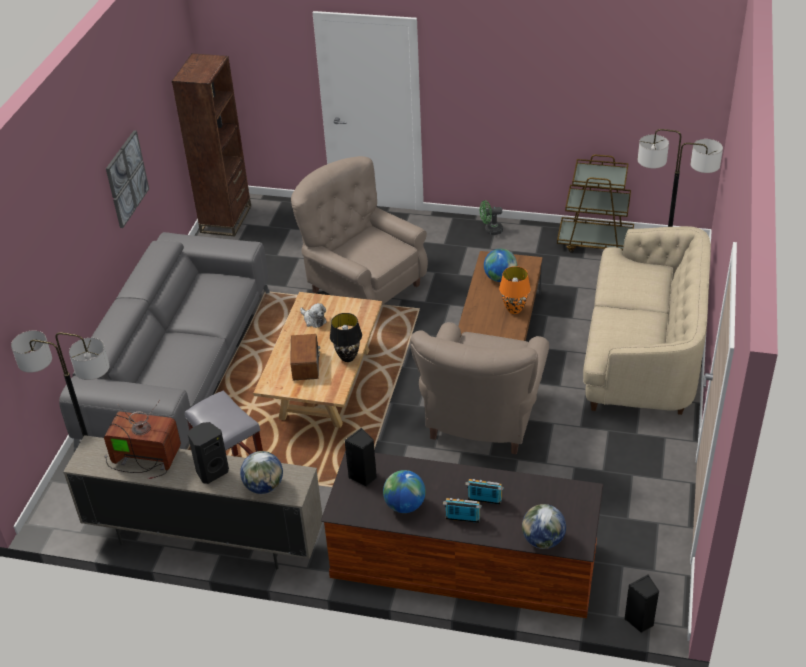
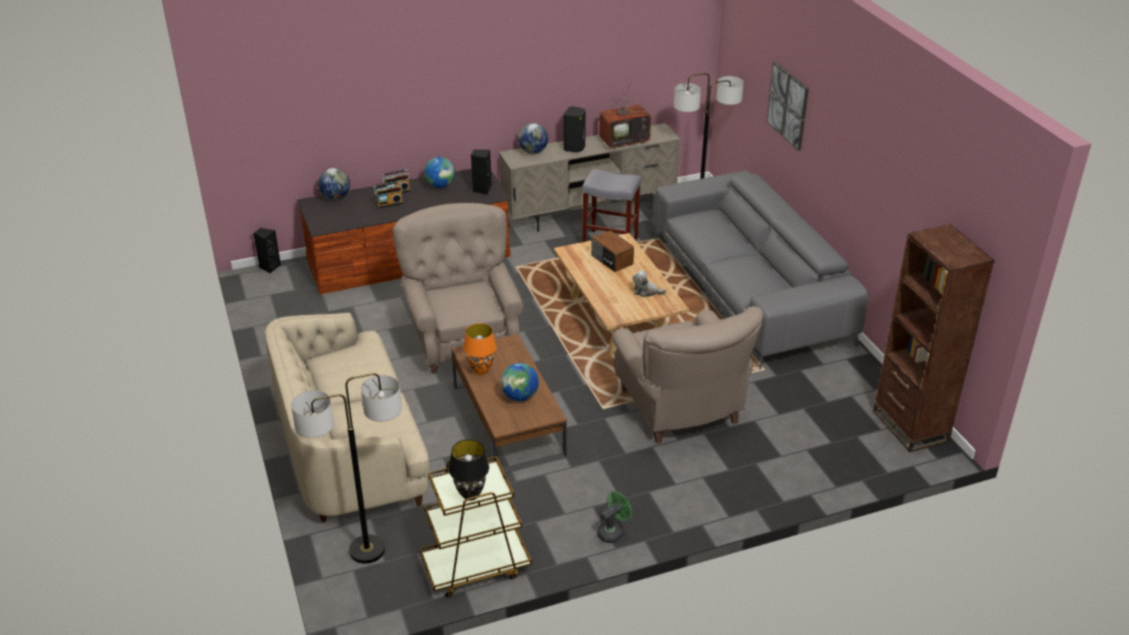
camera: 145 degrees right, 5 degrees down
(126, 179) = (866, 190): picture -> picture (788, 105)
(348, 357) = (585, 276): black table lamp -> black table lamp (470, 495)
(362, 286) = (681, 409): beige armchair -> beige armchair turned 60 degrees clockwise

